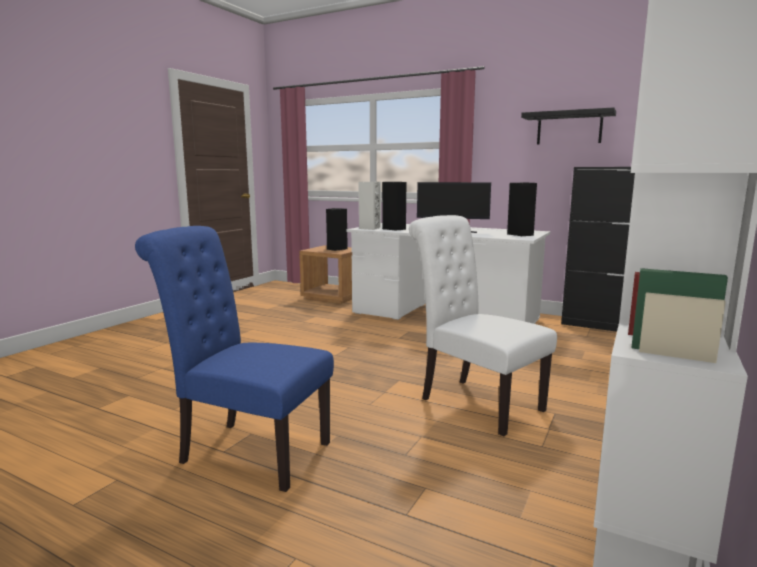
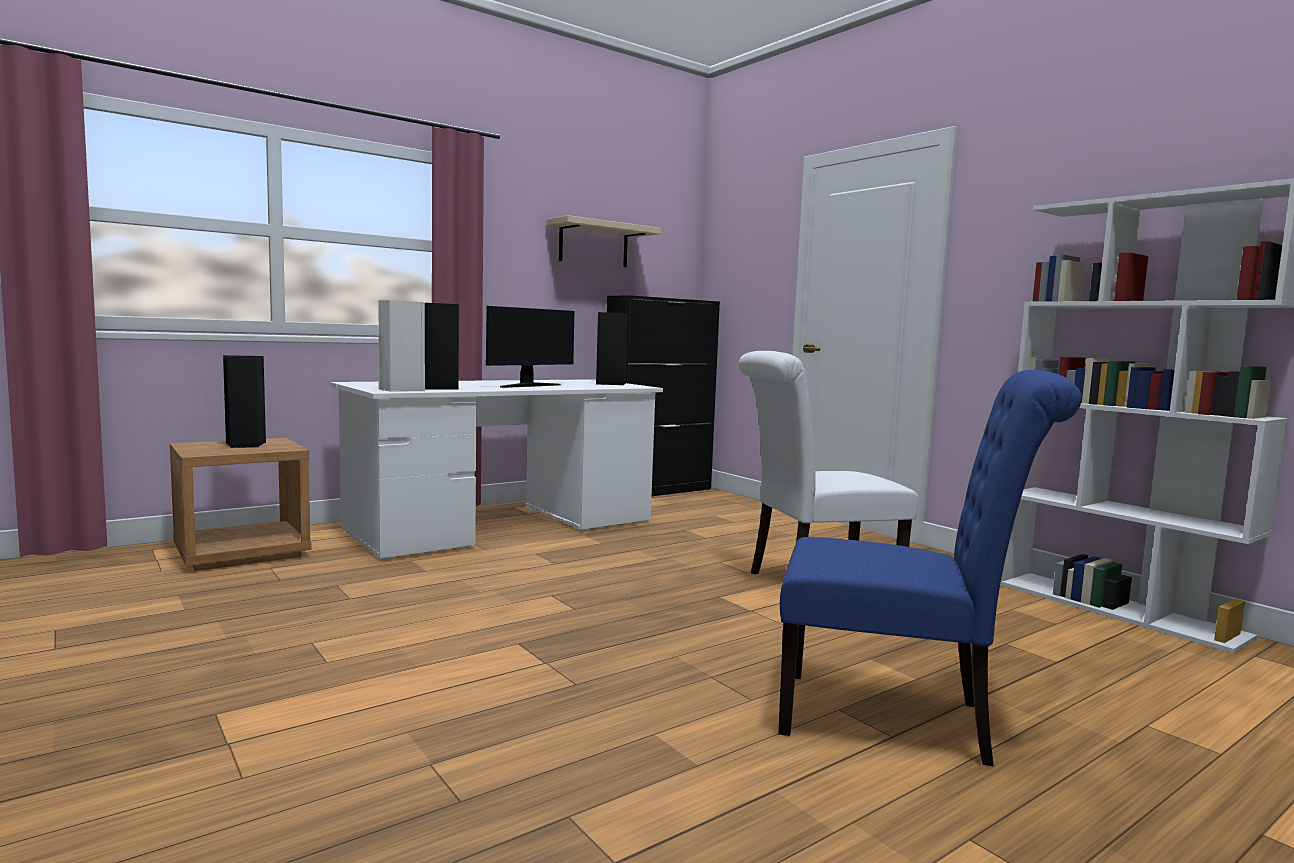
camera: 65 degrees left, 5 degrees down
(247, 451) = (897, 719): blue chair -> blue chair turned 120 degrees counterclockwise
(569, 128) = (593, 244): black shelf -> beige shelf

